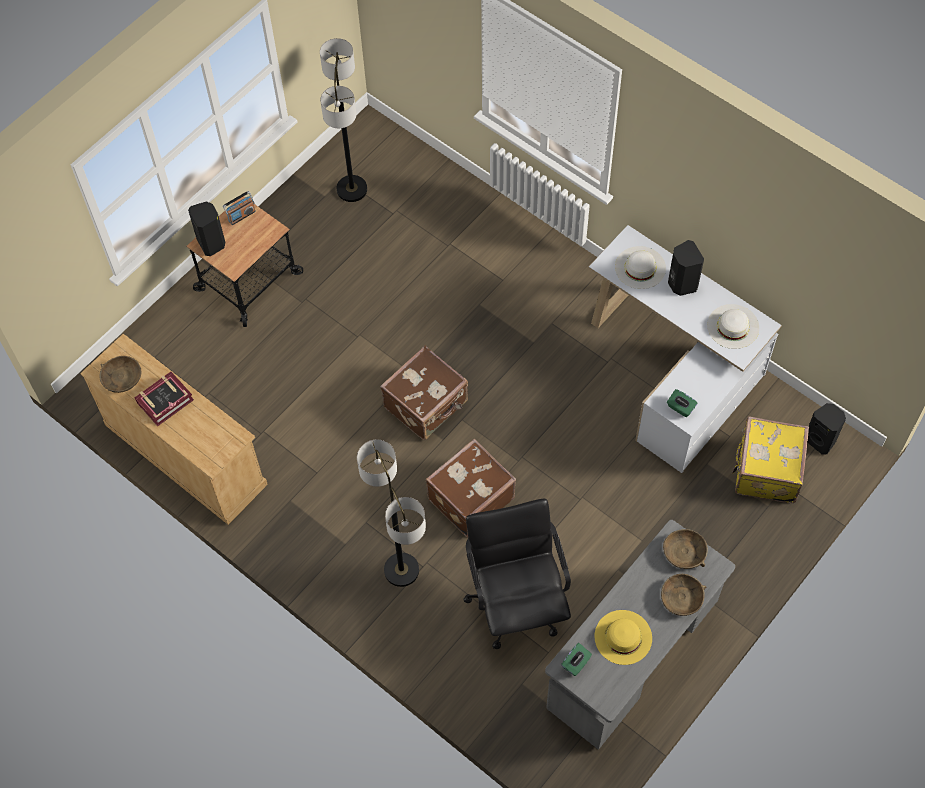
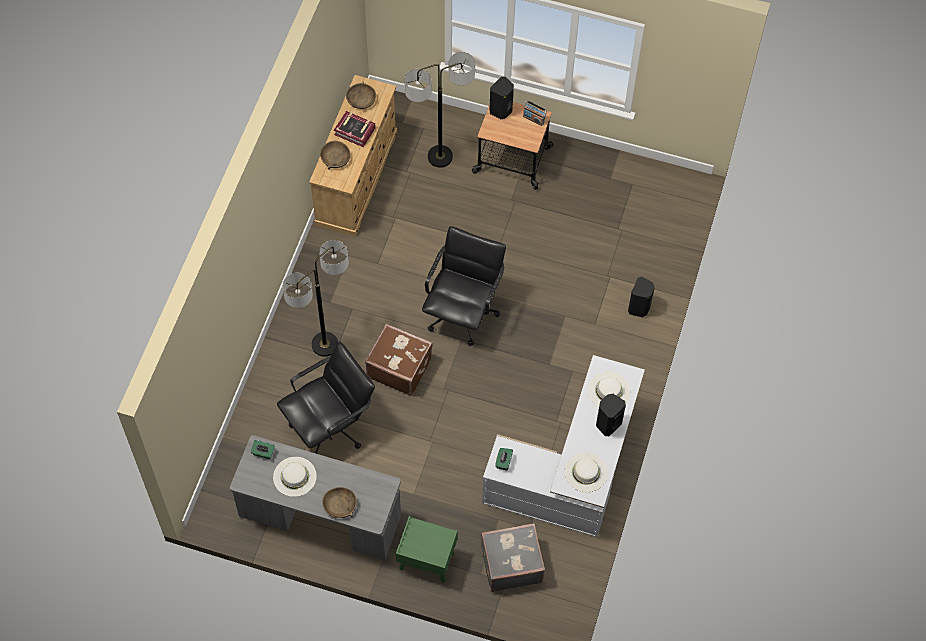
camera: 65 degrees right, 0 degrees up
(352, 189) = (626, 193): floor lamp -> floor lamp (440, 157)
(427, 405) = (462, 312): brown suitcase -> black office chair
(623, 637) = (294, 476): yellow hat -> white hat
(684, 552) = (376, 496): brown bowl -> brown bowl (335, 158)
(732, 557) = (426, 561): none -> green nightstand
(765, 471) = (510, 564): yellow suitcase -> grey suitcase
(821, 440) = (556, 597): black speaker -> black speaker (639, 308)

